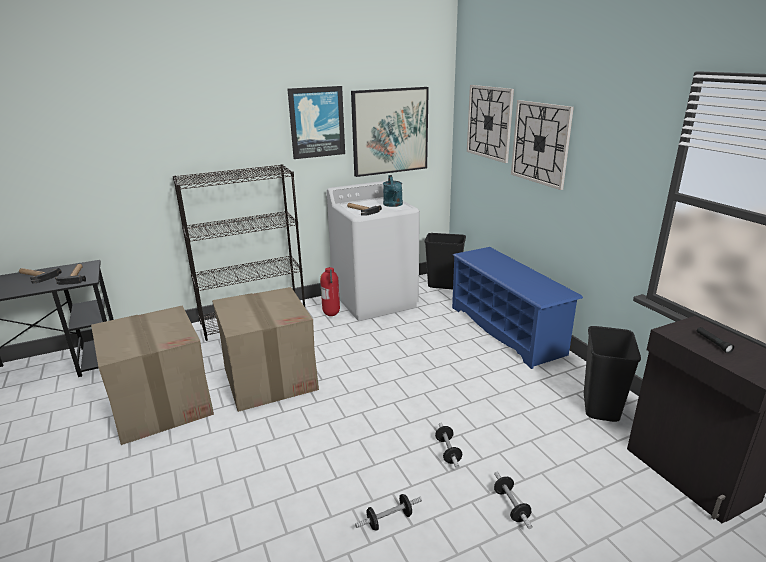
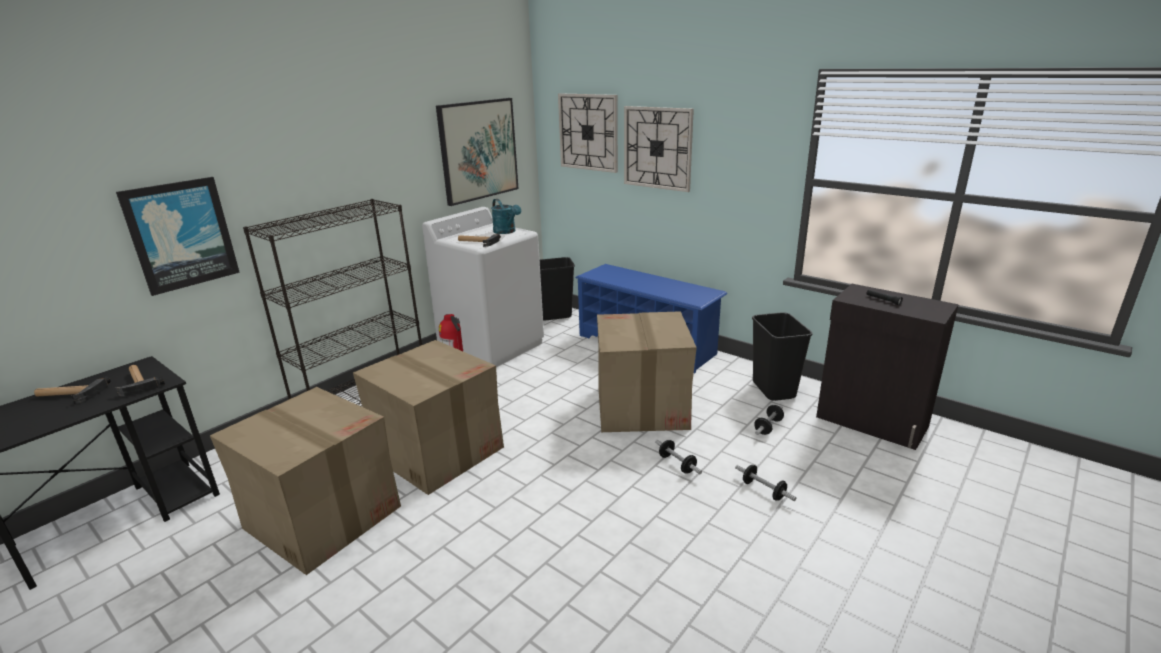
camera: 25 degrees left, 0 degrees up
(317, 122) = (403, 145): picture -> picture (181, 235)
(389, 519) = (671, 538): dumbbell -> dumbbell (768, 427)
(456, 388) = (641, 407): none -> cardboard box

